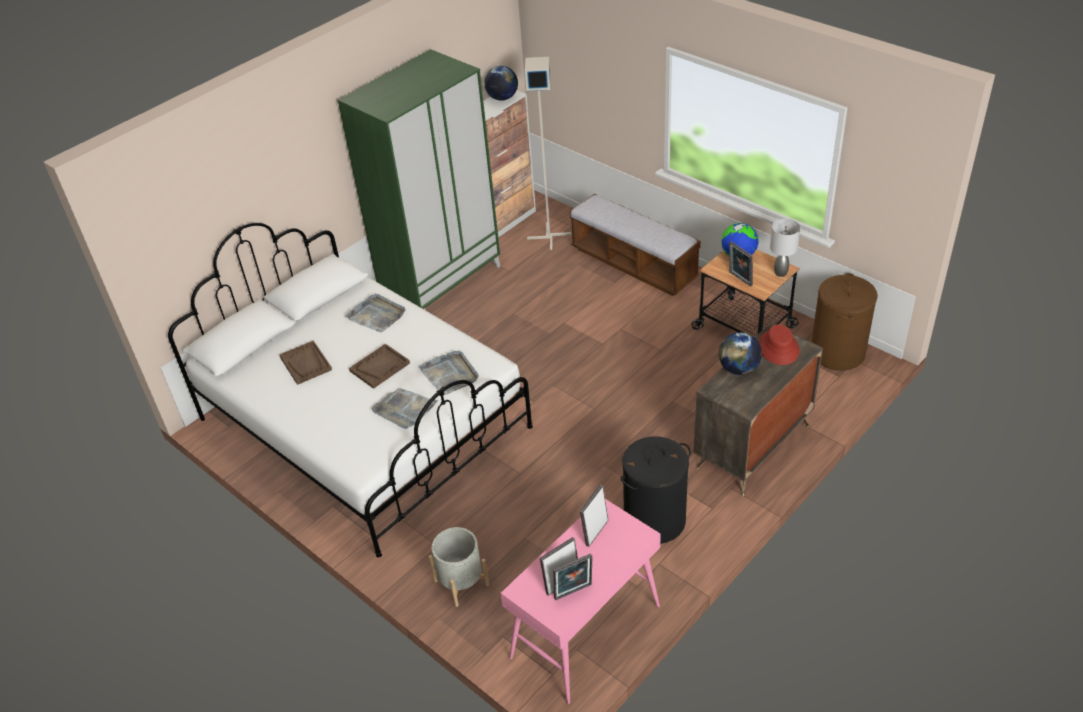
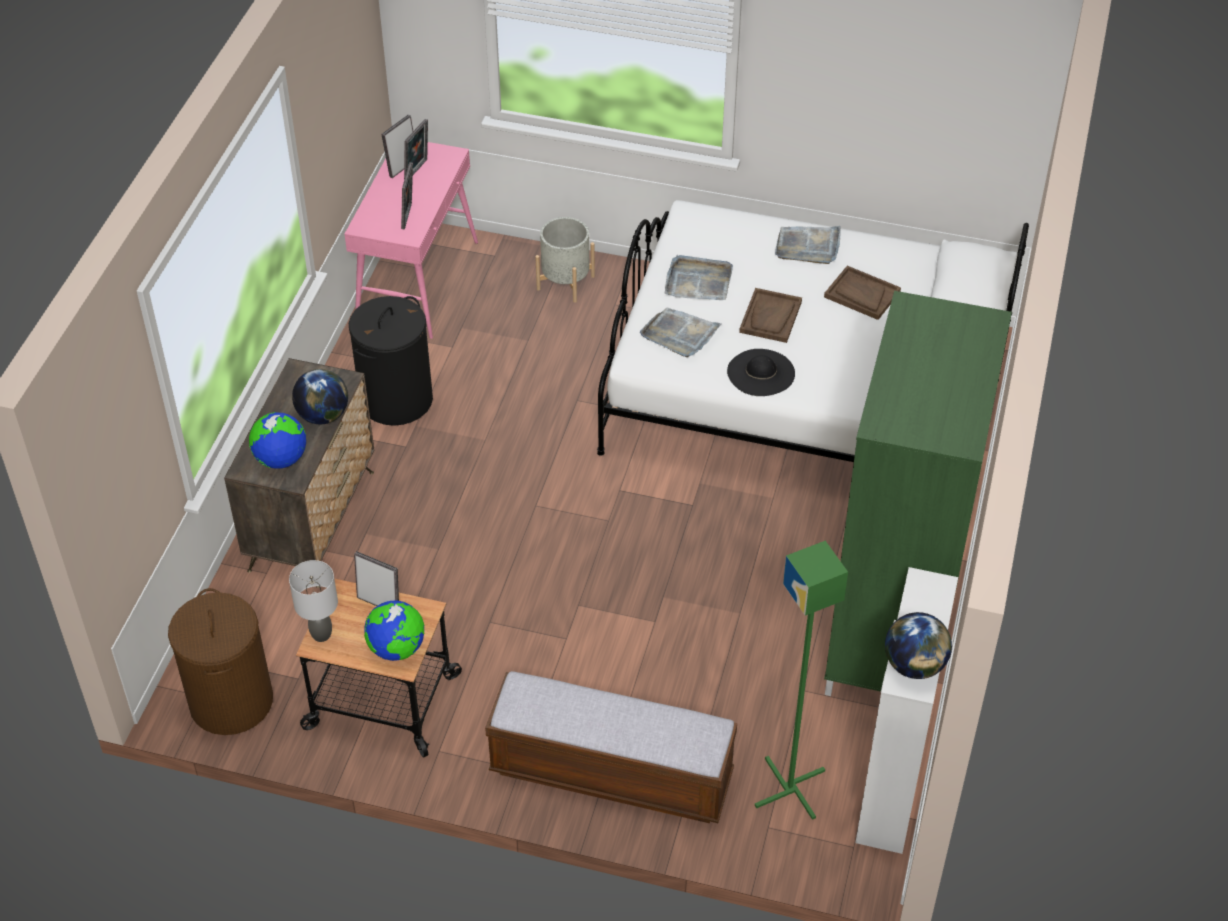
camera: 150 degrees right, 5 degrees up
(377, 315) = (837, 378): grey tray -> grey tray (808, 246)
(420, 333) = (761, 373): none -> black hat
(548, 236) = (791, 789): grey floor lamp -> green floor lamp
(779, 348) = (281, 459): red hat -> globe

